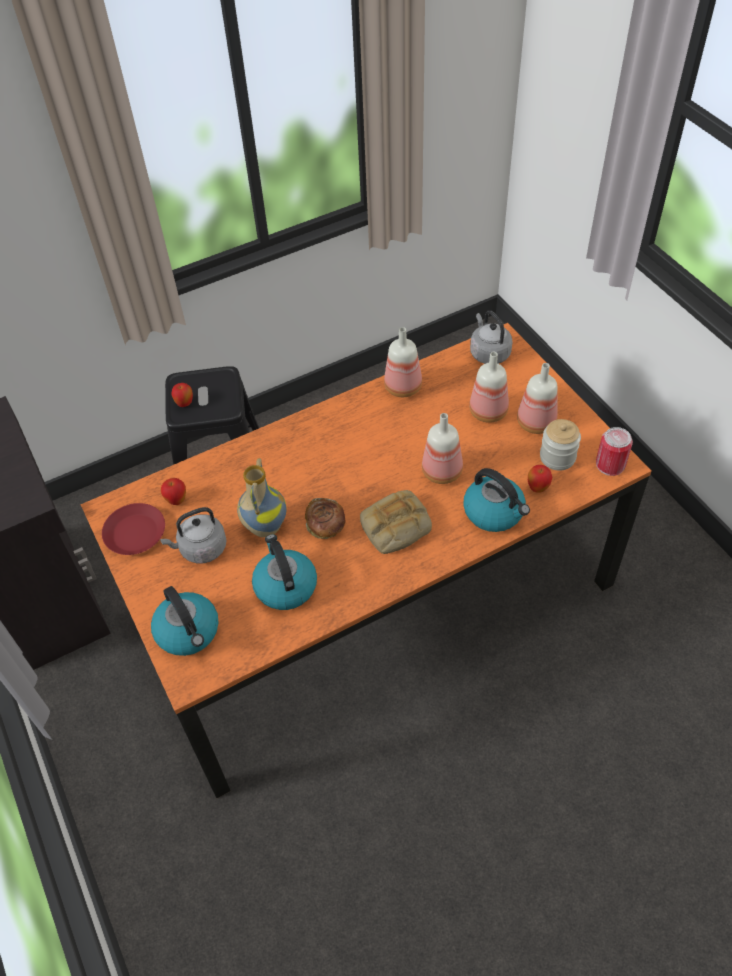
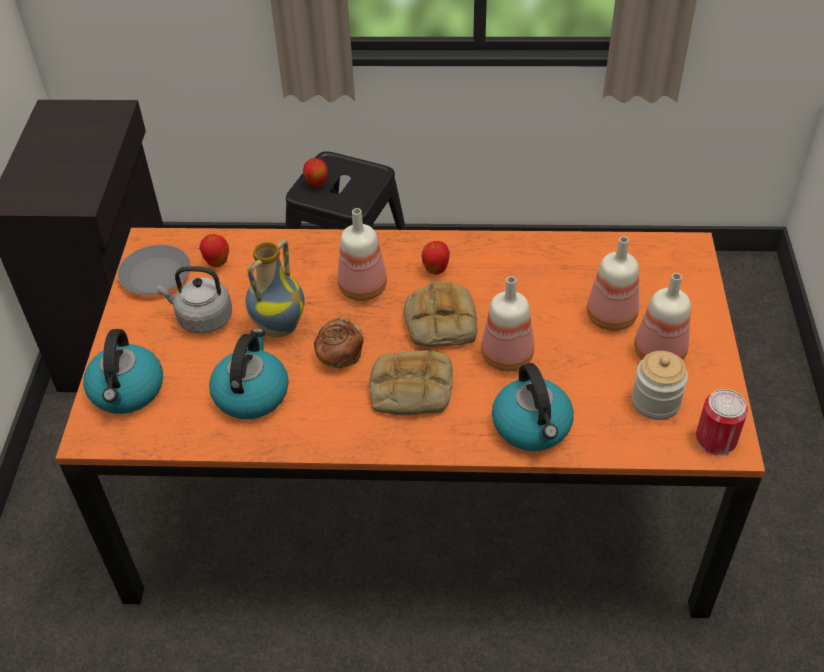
camera: 30 degrees right, 5 degrees down
(135, 534) = (156, 276): red plate -> grey plate
(377, 468) = (439, 321): none -> bread
(404, 387) = (535, 252): bottle -> bottle (363, 289)
(488, 352) = (662, 255): grey kettle -> none
(537, 488) = (604, 424): apple -> apple (435, 270)

